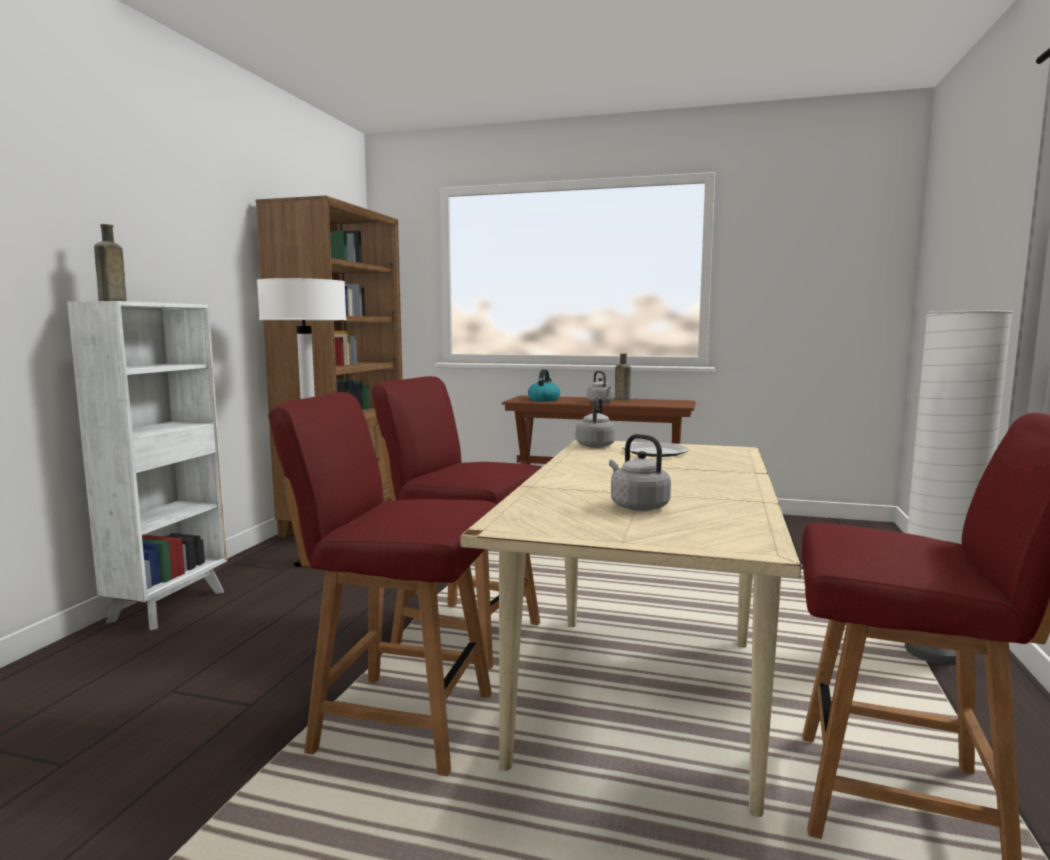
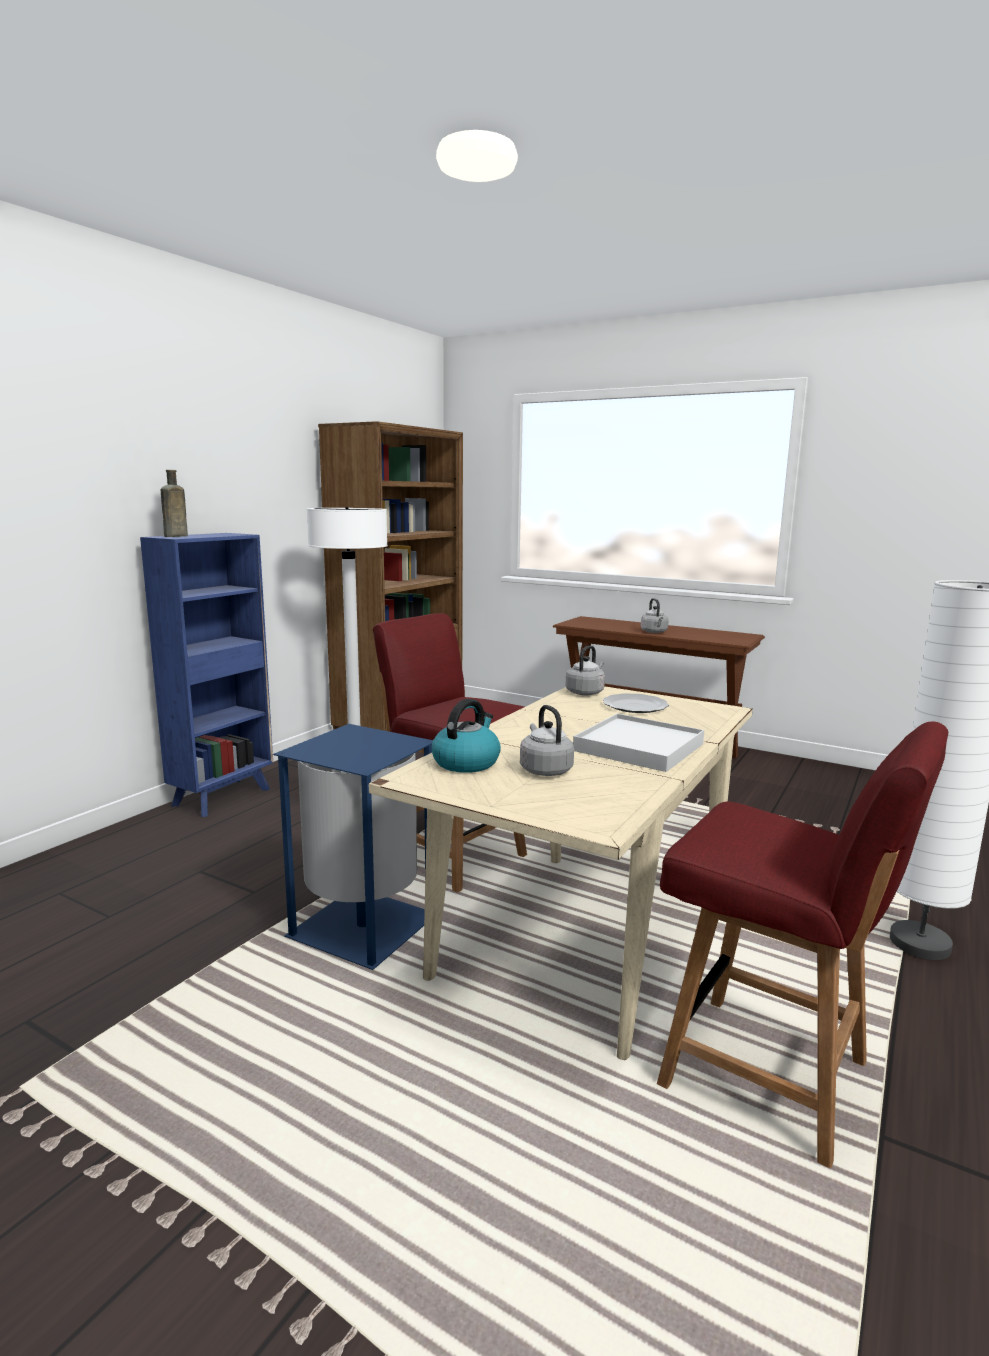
camera: 15 degrees right, 5 degrees up
(170, 605) = (223, 796): white bookcase -> blue bookcase
(400, 720) = (362, 924): red chair -> blue trash can
(544, 400) = (598, 624): kettle -> kettle (466, 762)
(621, 399) = (681, 628): brown bottle -> none
(702, 481) = (639, 747): none -> white tray

